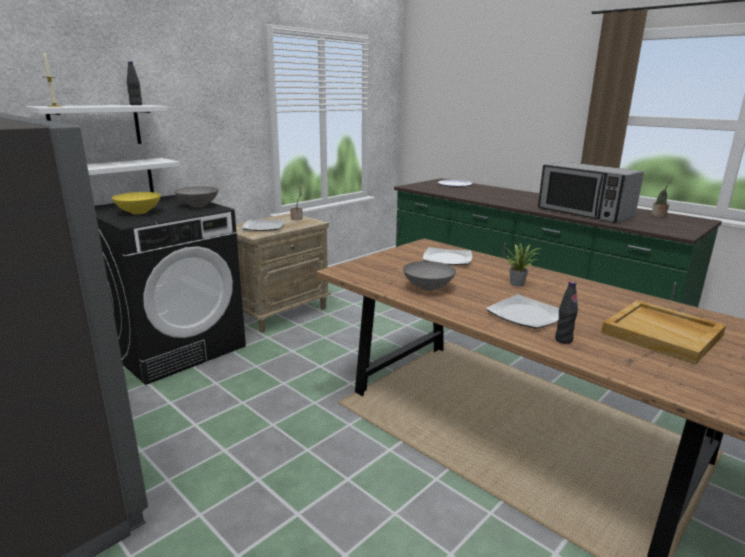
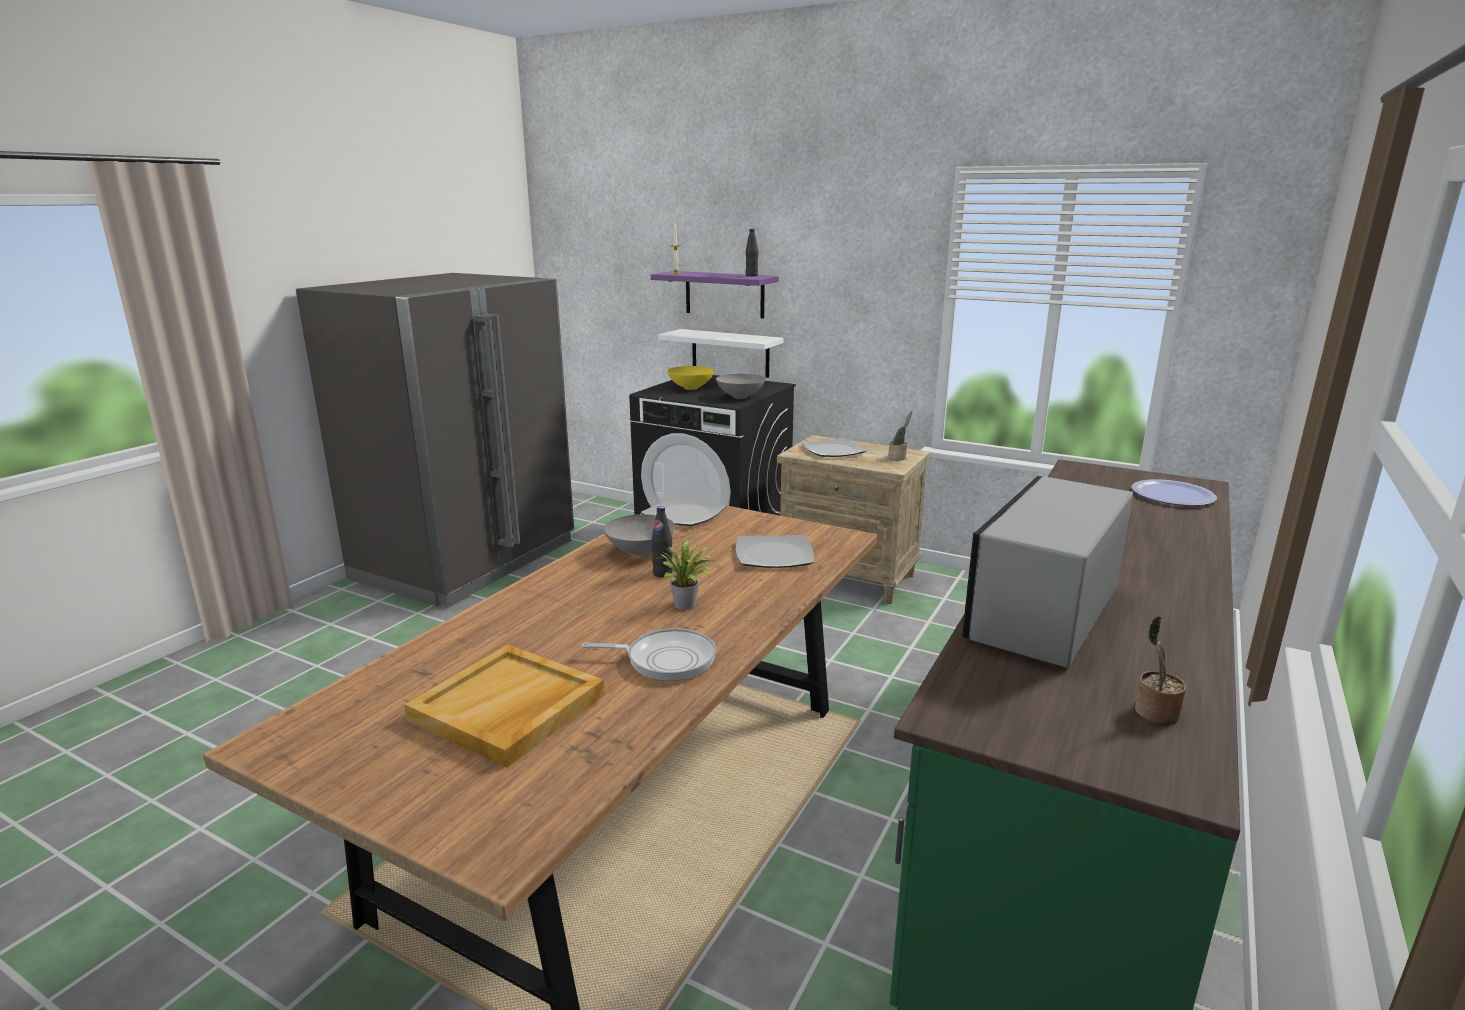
camera: 75 degrees right, 0 degrees up
(95, 126) = (724, 294): white shelf -> purple shelf
(525, 315) = (562, 610): plate -> plate (684, 514)
(563, 340) = (483, 632): black bottle -> black bottle (662, 573)
(588, 294) = (665, 660): none -> frying pan

